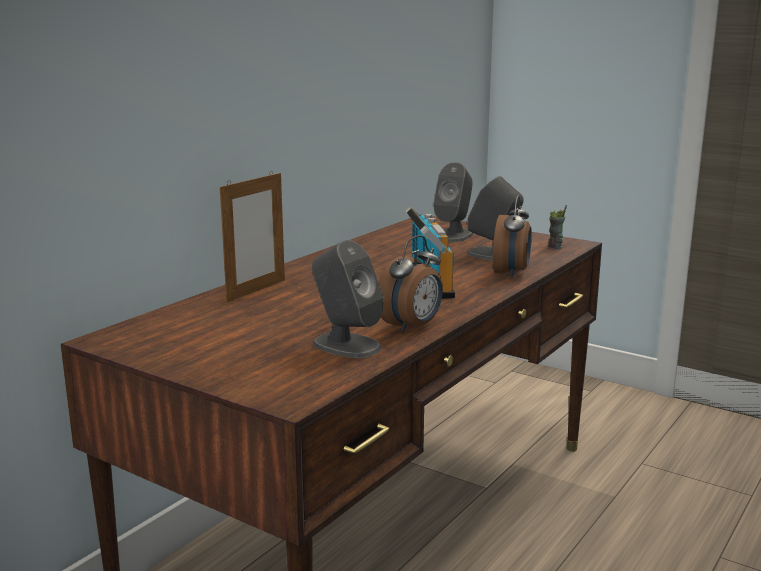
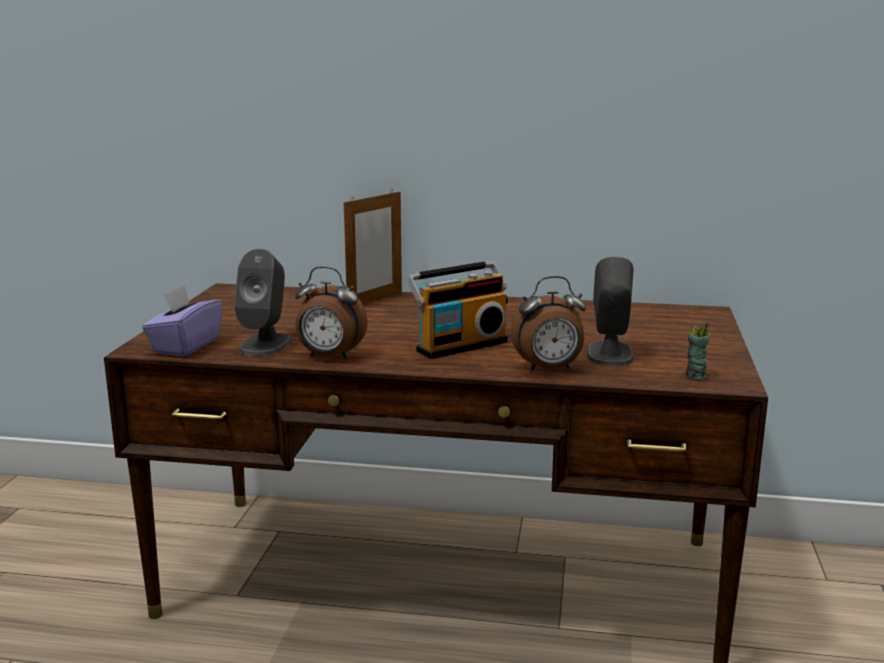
camera: 65 degrees right, 0 degrees up
(256, 290) = (375, 300): picture frame -> picture frame turned 60 degrees counterclockwise
(307, 379) = (185, 346): none -> purple tissue box
(453, 235) = (661, 330): grey speaker -> none

